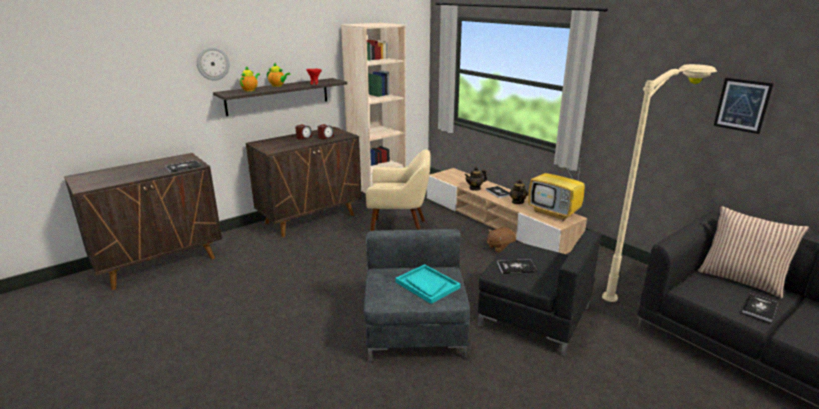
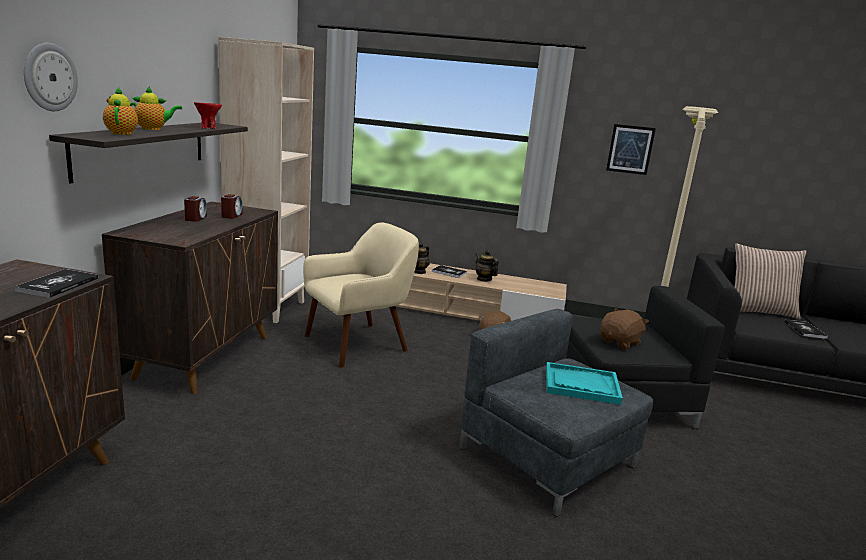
camera: 40 degrees left, 5 degrees down
(516, 267) = (620, 342): book -> brown plush toy
(555, 213) = (534, 284): television -> none
(742, 105) = (724, 147): picture -> picture (630, 149)

